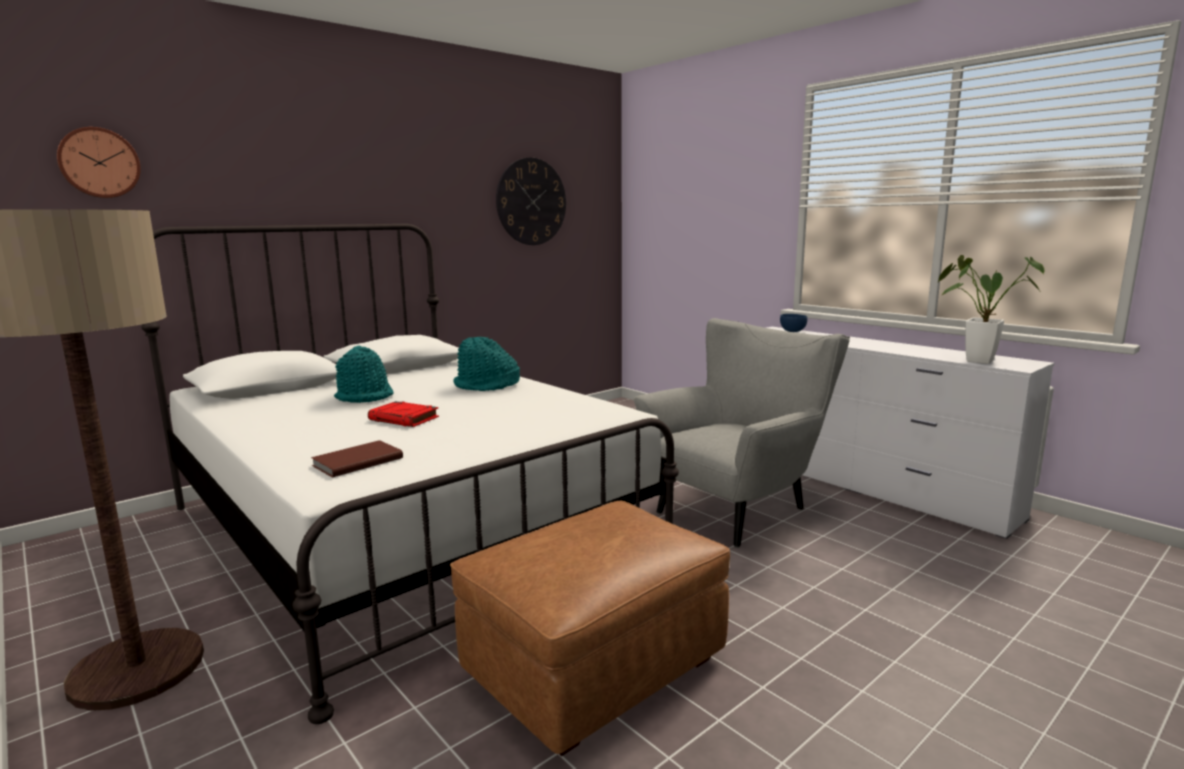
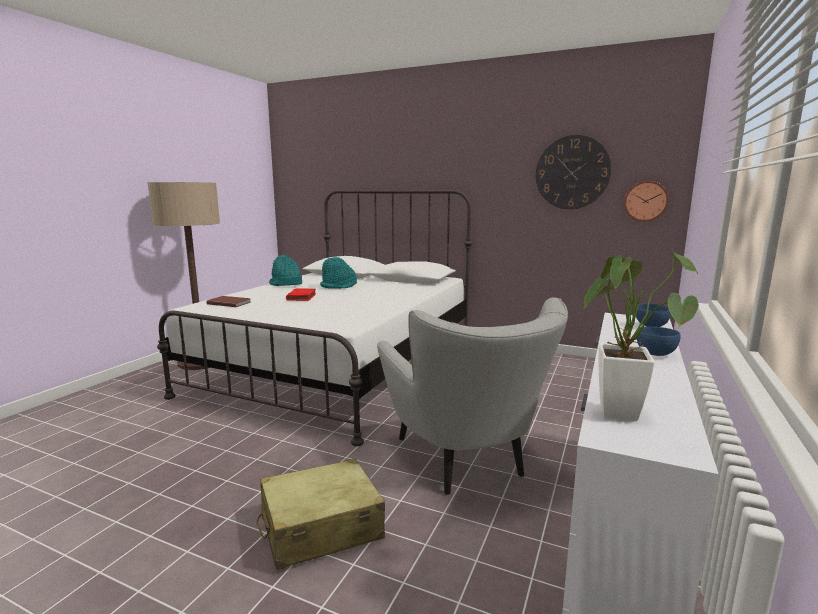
camera: 65 degrees right, 0 degrees up
(99, 163) = (321, 160): wall clock -> wall clock (645, 201)
(487, 386) = (383, 297): turquoise hat -> turquoise hat (285, 284)
(593, 667) = (209, 446): brown ottoman -> none
(740, 508) = (464, 461): grey armchair -> grey armchair turned 45 degrees clockwise
(833, 598) = (320, 527): none -> beige suitcase
(863, 341) = (656, 354): none -> blue bowl

